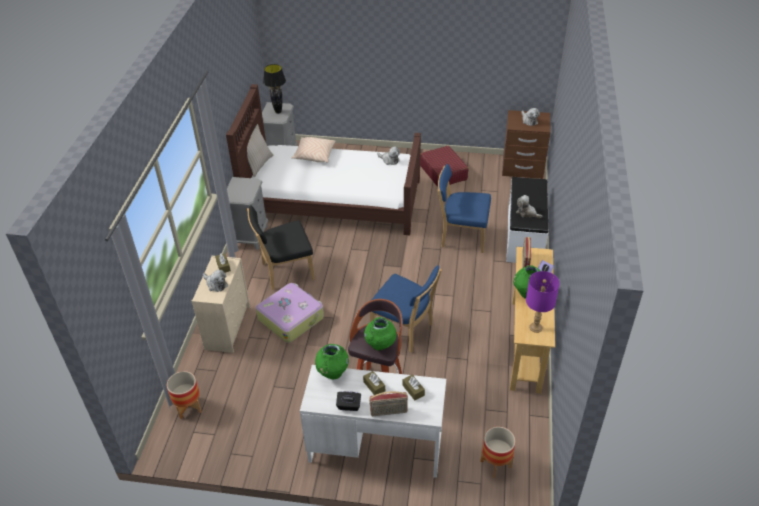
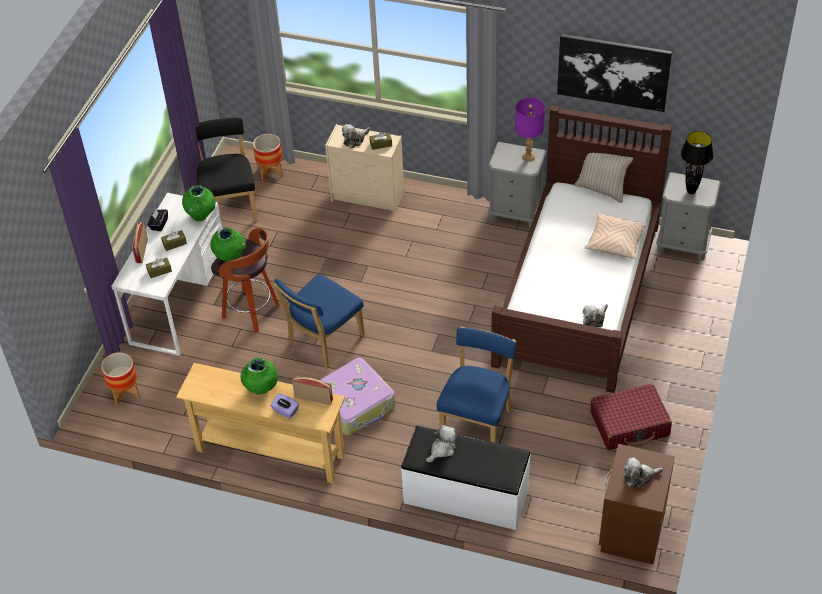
camera: 100 degrees right, 5 degrees up
(231, 73) = (613, 71): none -> picture
(285, 272) = (445, 243): black chair -> black chair (230, 205)
(291, 317) = (369, 246): suitcase -> suitcase (355, 403)
(535, 327) = (207, 385): purple table lamp -> purple table lamp (528, 157)

